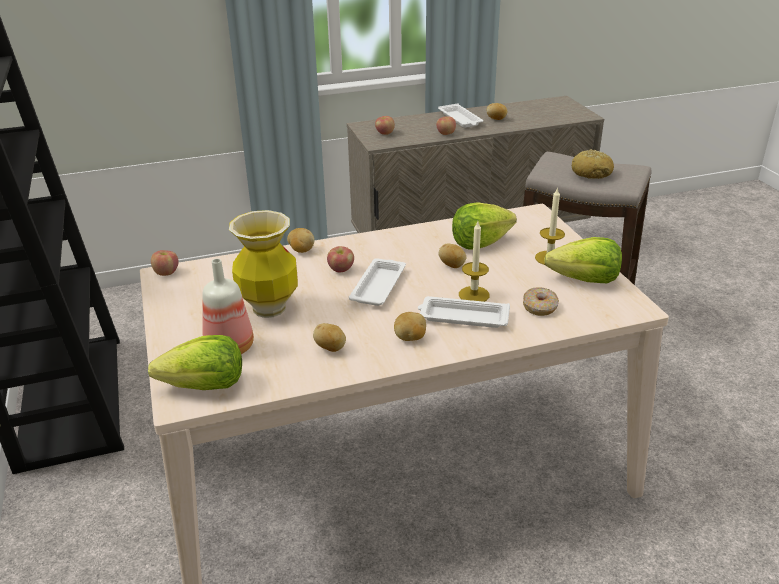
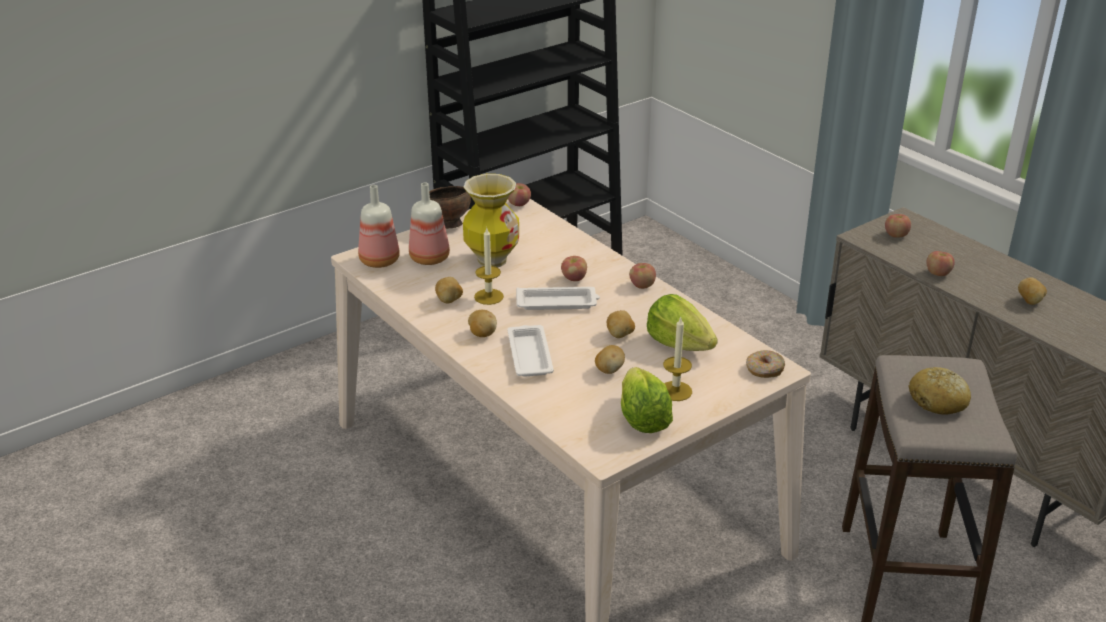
camera: 70 degrees right, 0 degrees up
(167, 324) = (448, 226): none -> brown bowl
(205, 386) = (379, 261): lettuce -> bottle
(301, 250) = (595, 252): potato -> potato (609, 370)
(377, 240) = (642, 285): none -> apple
(460, 119) = (998, 276): white tray -> none
(474, 295) = (572, 355): candle -> candle (489, 296)
(540, 307) = (571, 396): donut -> donut (764, 370)

